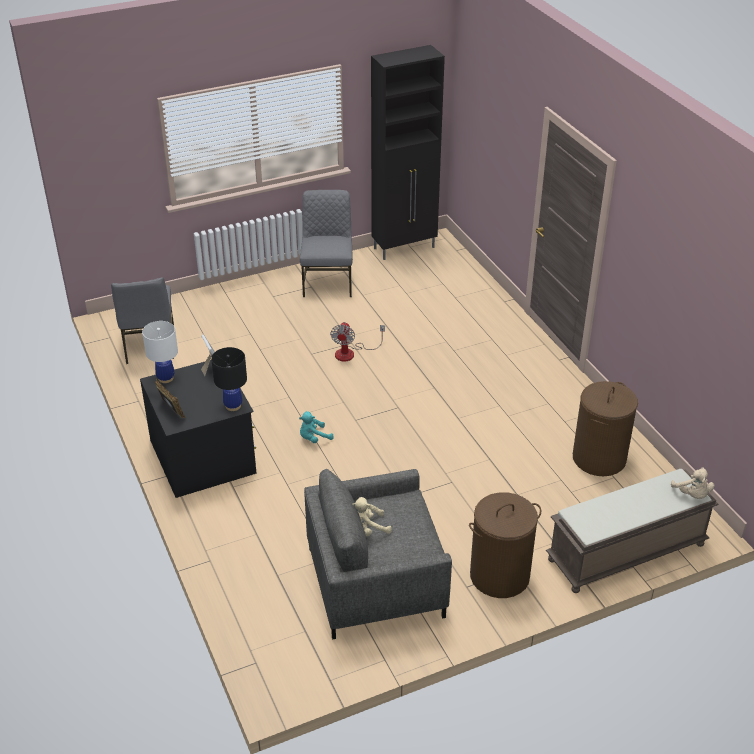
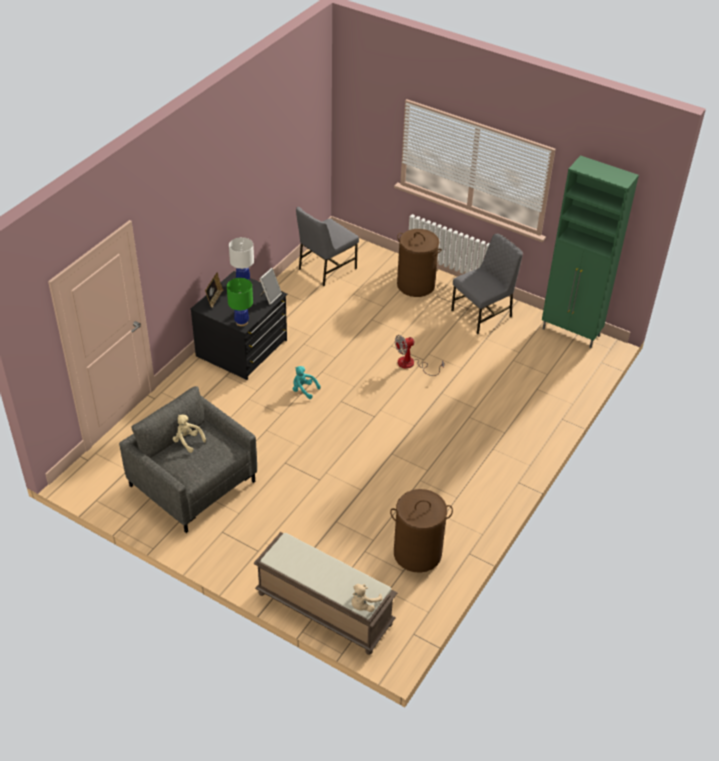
camera: 55 degrees right, 5 degrees up
(233, 406) = (241, 322): black table lamp -> green table lamp
(405, 248) = (571, 333): black cabinet -> green cabinet
(499, 575) = (245, 545): brown laundry basket -> brown laundry basket (416, 285)

